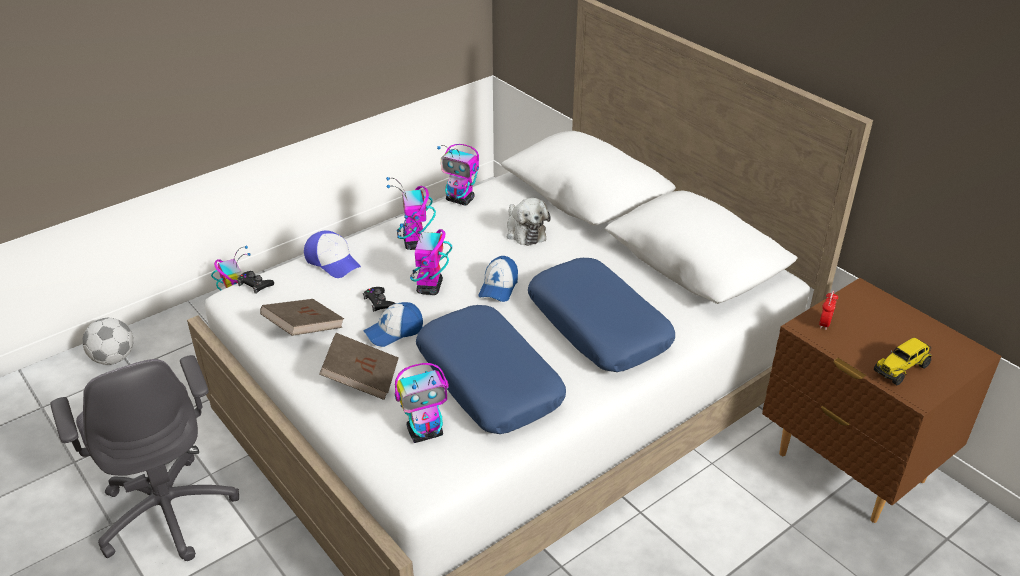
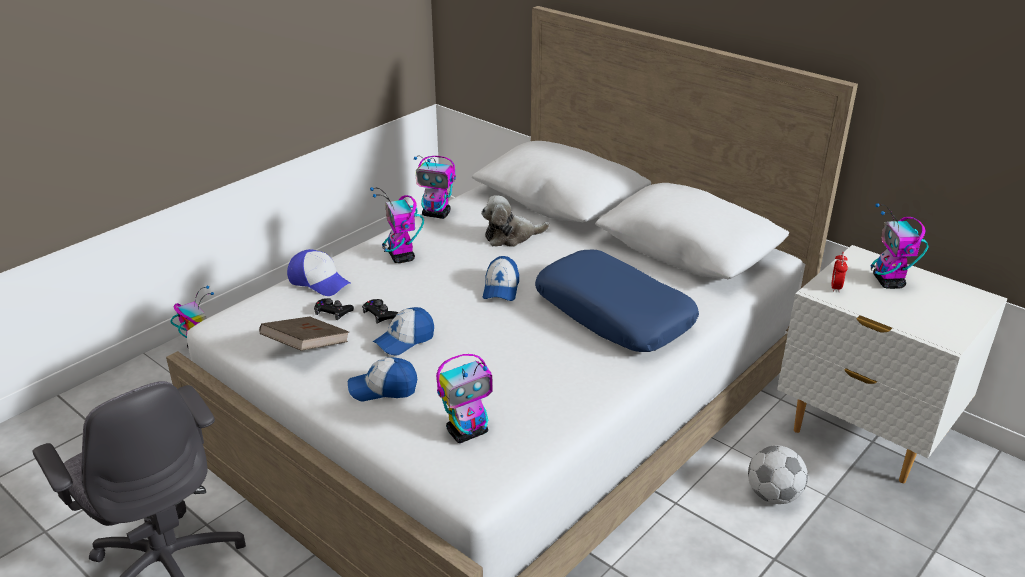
camera: 10 degrees left, 5 degrees down
(114, 359) = (71, 419): football -> football (773, 495)
(255, 285) = (241, 311): black game controller -> black game controller (333, 312)
(361, 379) = (383, 388): brown book -> cap
(429, 288) = (429, 296): toy robot -> toy robot (888, 282)
(490, 380) = (520, 375): blue pillow -> none
(525, 231) = (511, 236): plush toy -> plush toy turned 105 degrees clockwise
(850, 468) = (864, 436): brown nightstand -> white nightstand
(901, 368) = (922, 318): toy truck -> none

